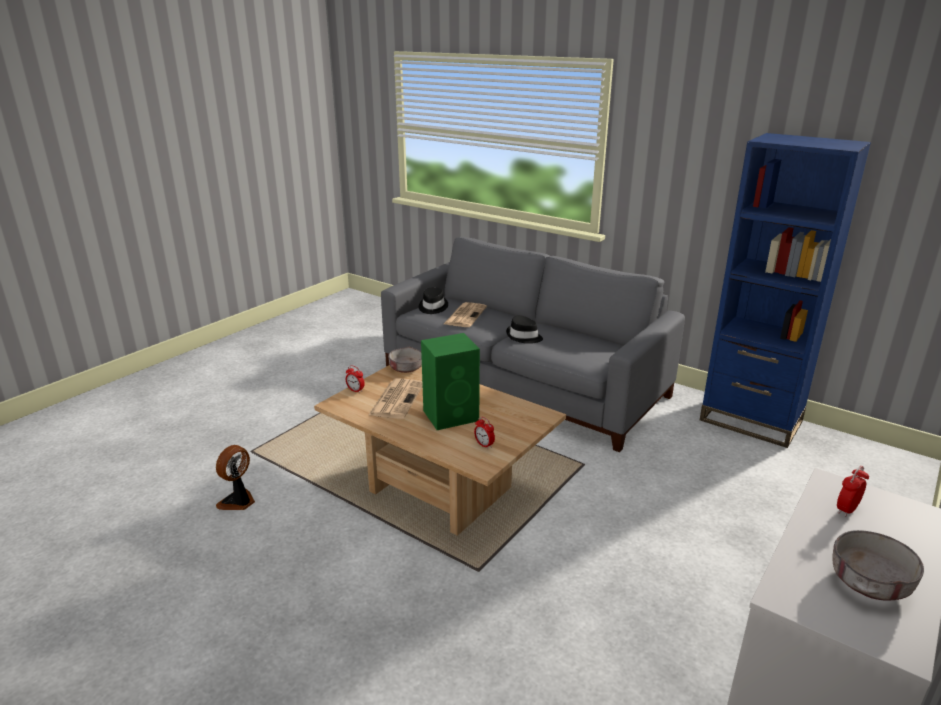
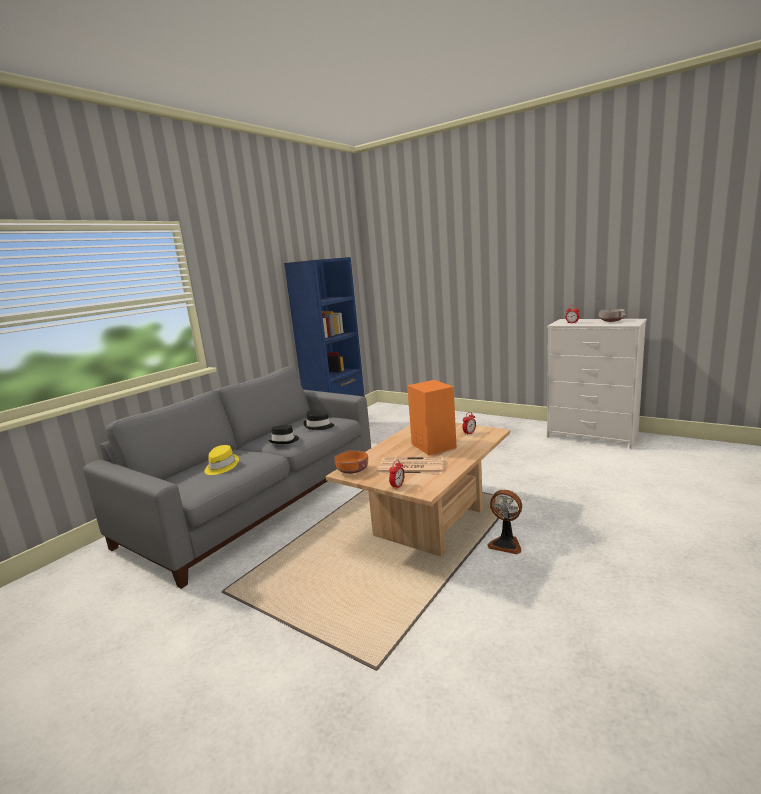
camera: 90 degrees left, 10 degrees down
(238, 502) = (482, 648): fan -> fan (506, 544)
(406, 369) = (352, 471): grey bowl -> orange bowl
(432, 307) = (185, 484): black hat -> black hat (318, 426)
(452, 415) = (433, 445): green speaker -> orange speaker
(465, 315) = (221, 466): newspaper -> yellow hat

